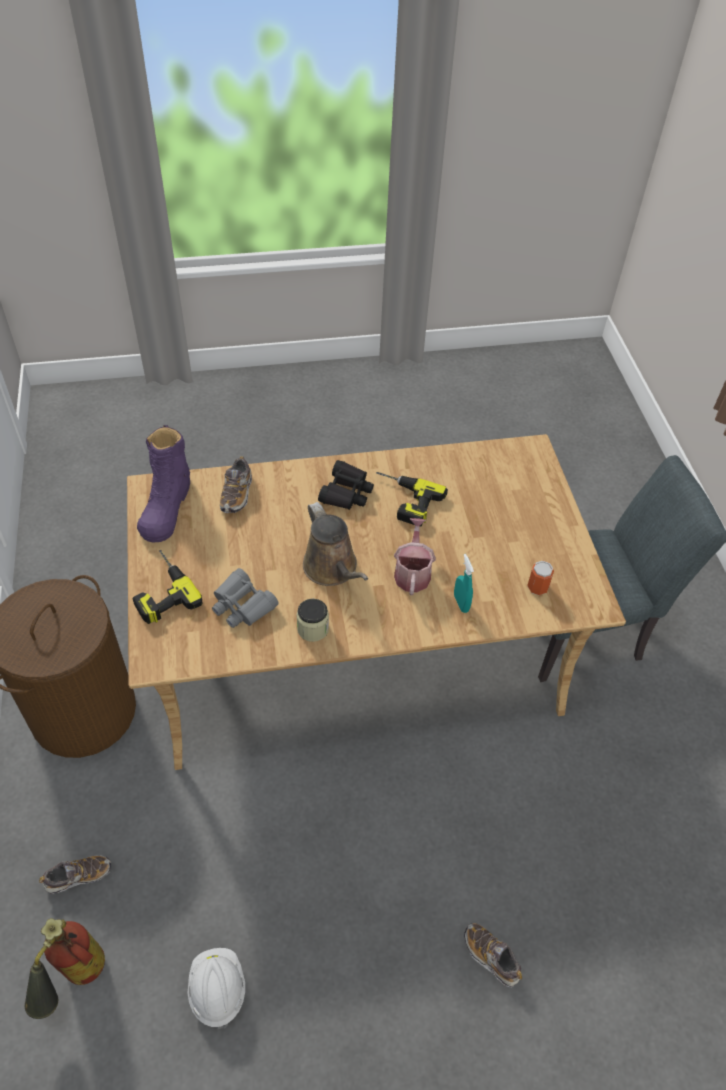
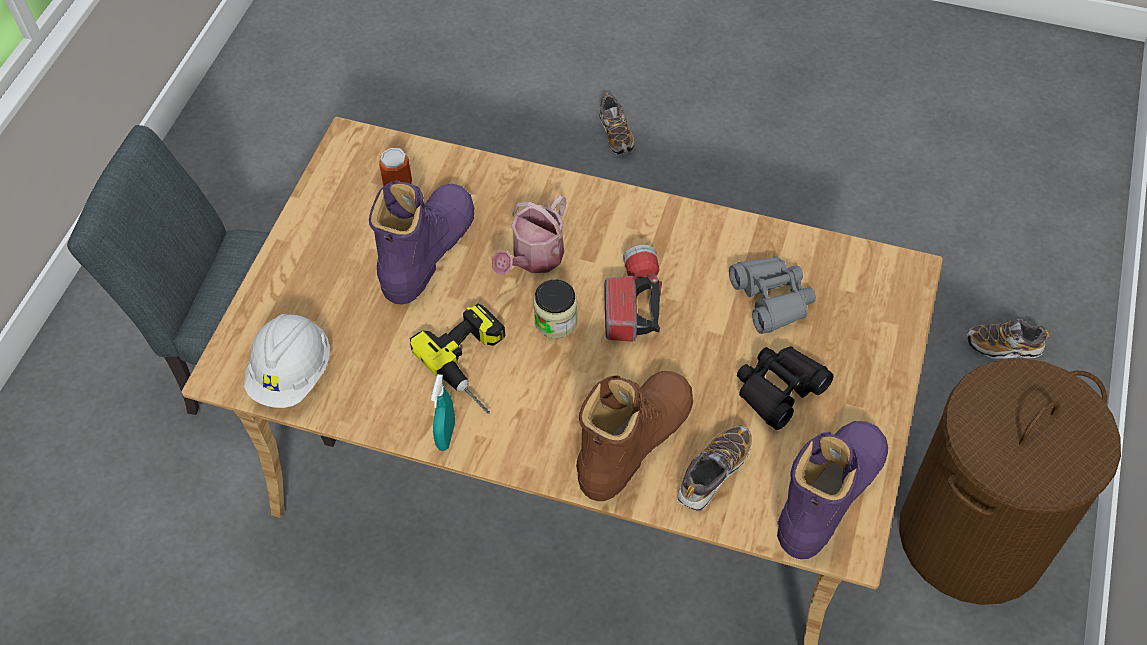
camera: 150 degrees left, 5 degrees up
(75, 982) = (1017, 258): fire extinguisher -> none
(160, 590) = (874, 360): power drill -> none
(217, 990) = (879, 203): white hard hat -> white hard hat (292, 374)
(289, 494) = (634, 441): none -> brown boot
(313, 629) = (697, 238): jar -> jar (556, 321)
(332, 569) = (632, 302): brown watering can -> flashlight
(346, 492) = (548, 410): black binoculars -> black binoculars (779, 389)
(461, 603) = (502, 201): turquoise spray bottle -> turquoise spray bottle (446, 435)
(483, 552) = (427, 250): none -> purple boot

